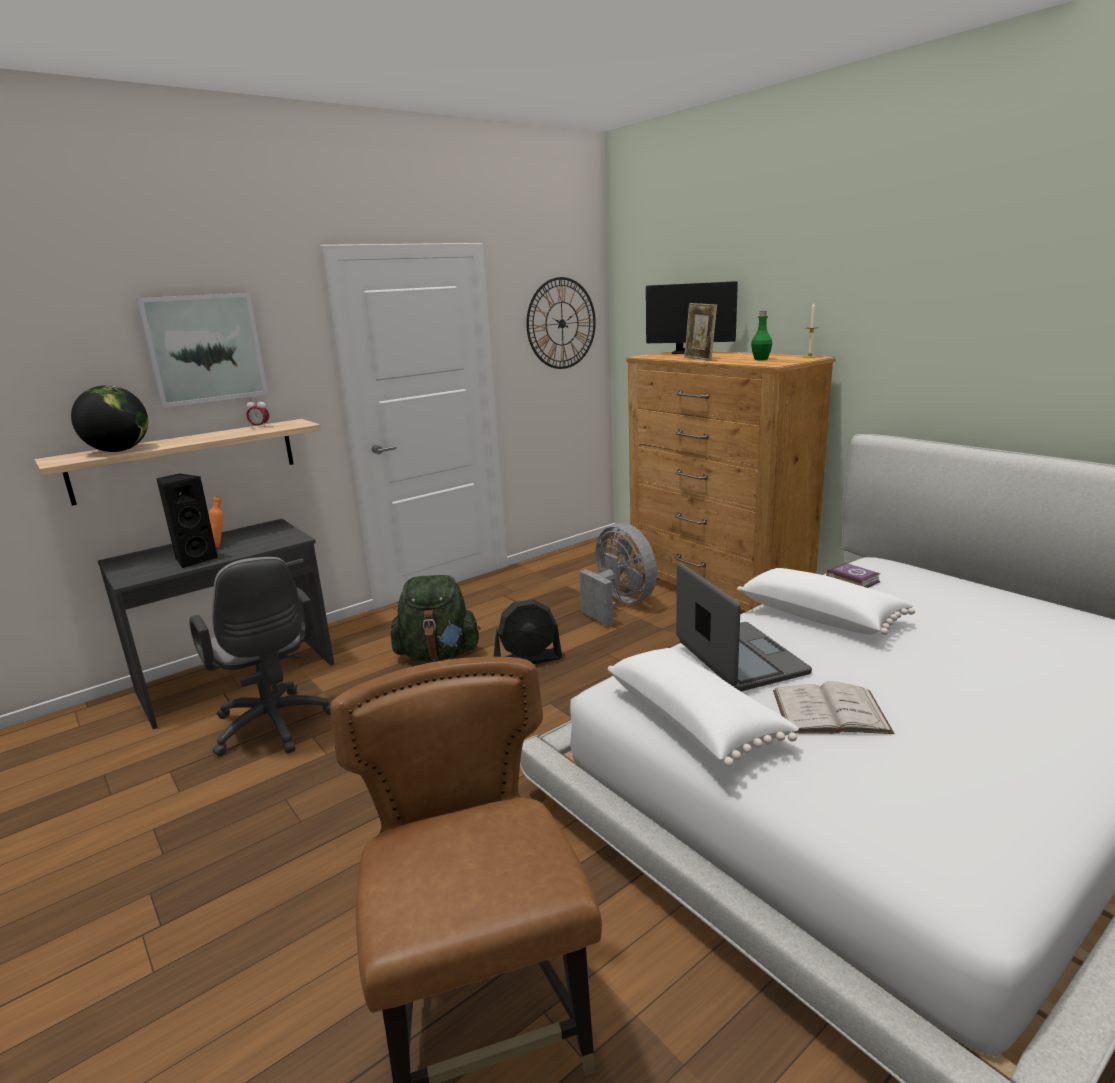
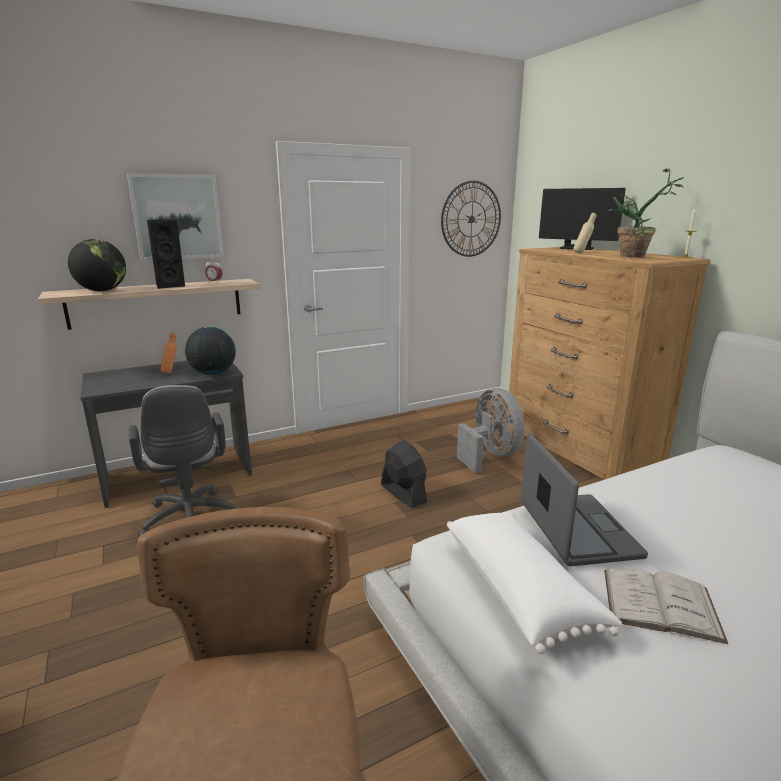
camera: 10 degrees right, 0 degrees up
(194, 559) = (148, 380): black speaker -> black speaker (169, 286)
(275, 542) = (213, 373): none -> globe
(438, 654) = (332, 478): green backpack -> none
(528, 659) = (403, 493): black fan -> black fan turned 120 degrees counterclockwise
(699, 359) = (582, 253): picture frame -> beige bottle
(761, 359) = (638, 256): green bottle -> potted plant
(821, 616) = (666, 499): white pillow -> none
(852, 580) = (702, 466): book -> none

